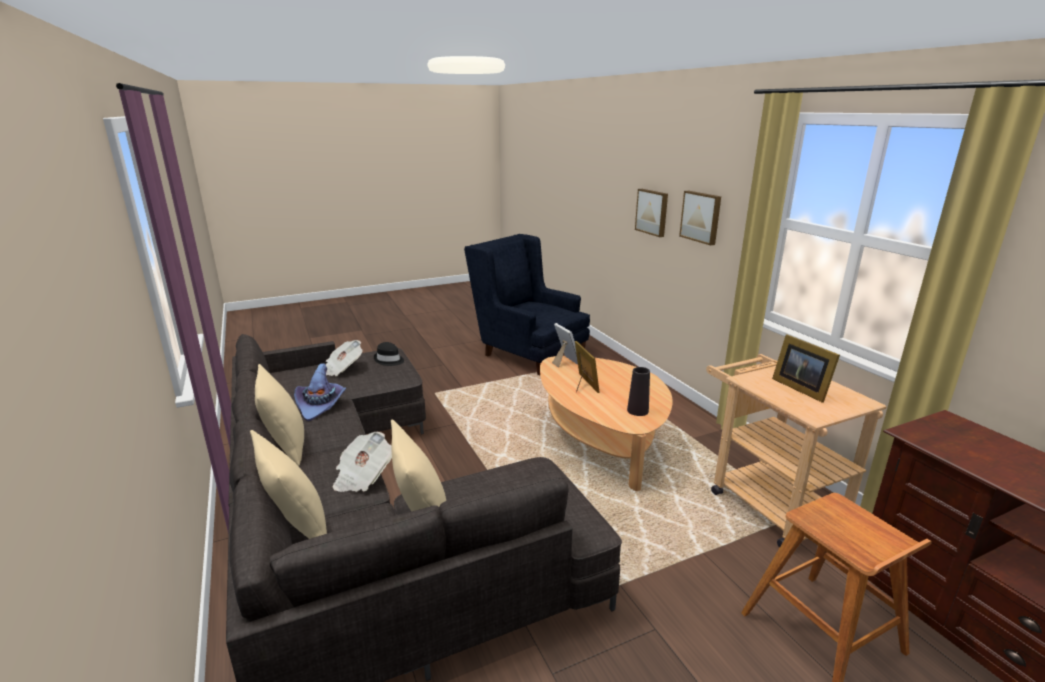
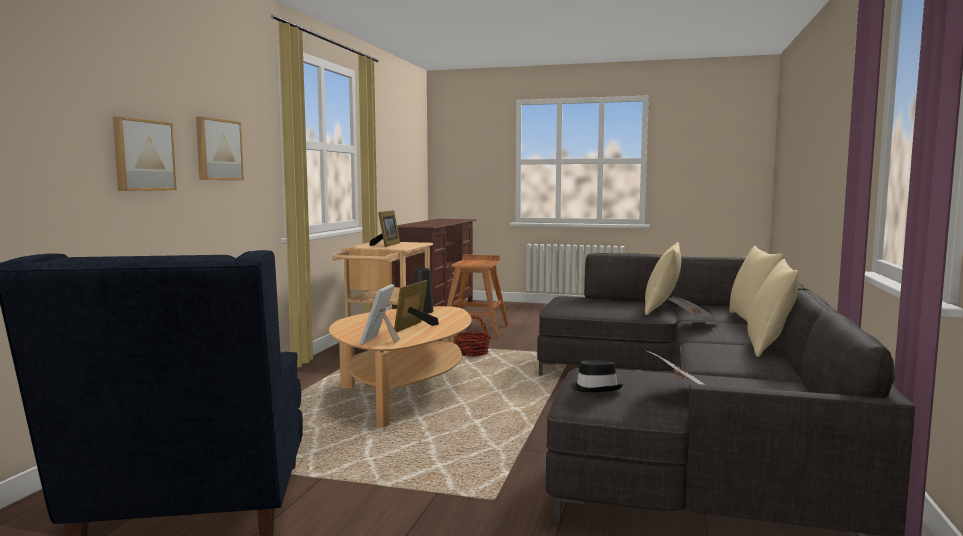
camera: 140 degrees left, 15 degrees down
(321, 405) = (727, 365): purple hat -> none
(677, 537) = (472, 353): none -> basket

